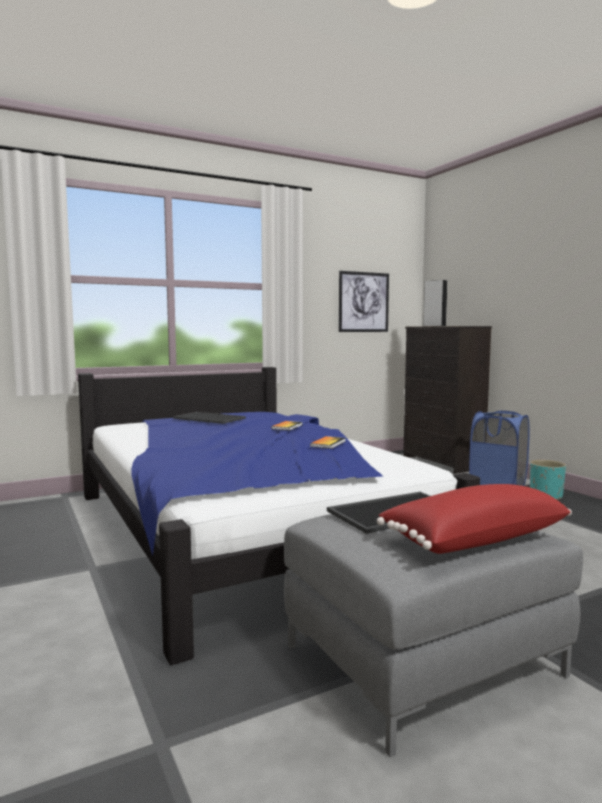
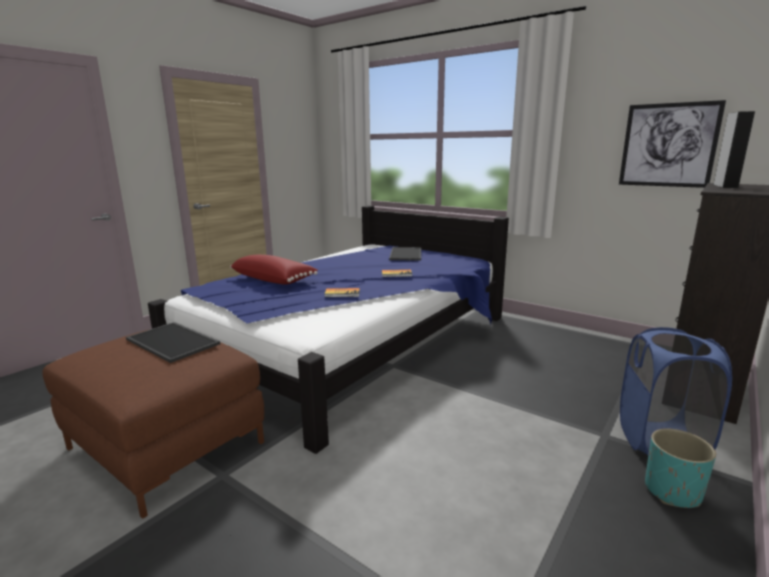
camera: 65 degrees right, 10 degrees up
(423, 660) = (167, 445): grey ottoman -> brown ottoman
(473, 538) = (117, 371): red pillow -> red pillow (274, 280)

